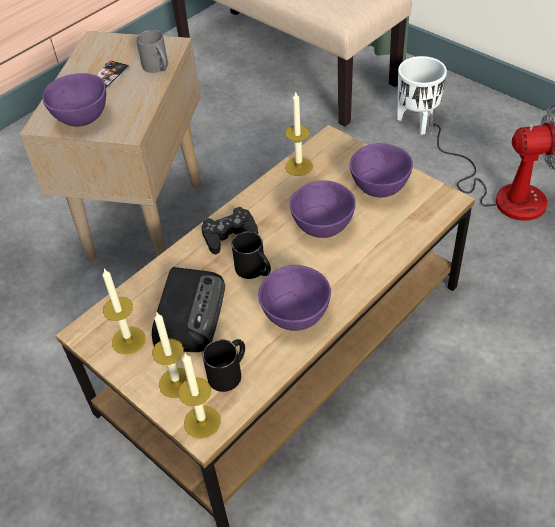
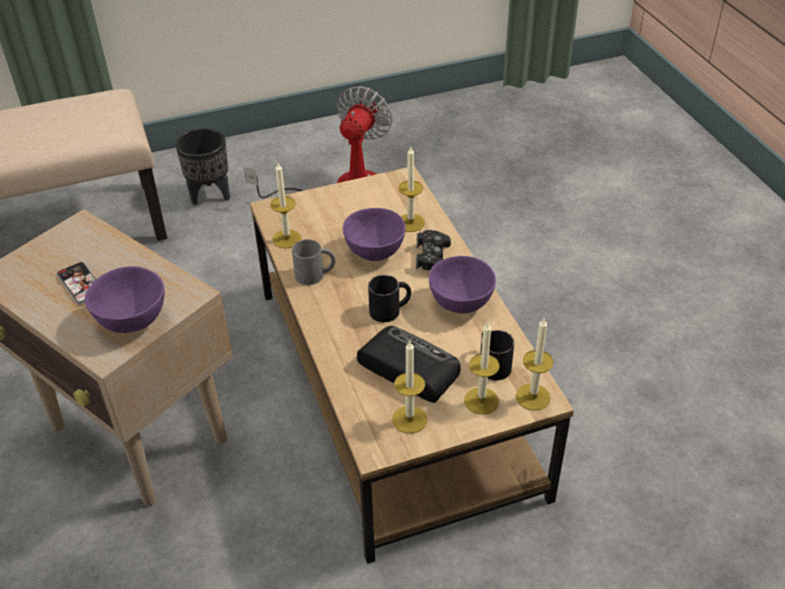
camera: 65 degrees left, 5 degrees down
(158, 67) = (108, 244): grey mug -> grey mug (315, 274)
(229, 235) = (333, 311): black game controller -> black game controller (433, 258)
(379, 189) = (359, 206): purple bowl -> none
(384, 233) = (410, 223): none -> candle
(417, 121) = (210, 195): white planter -> black planter

